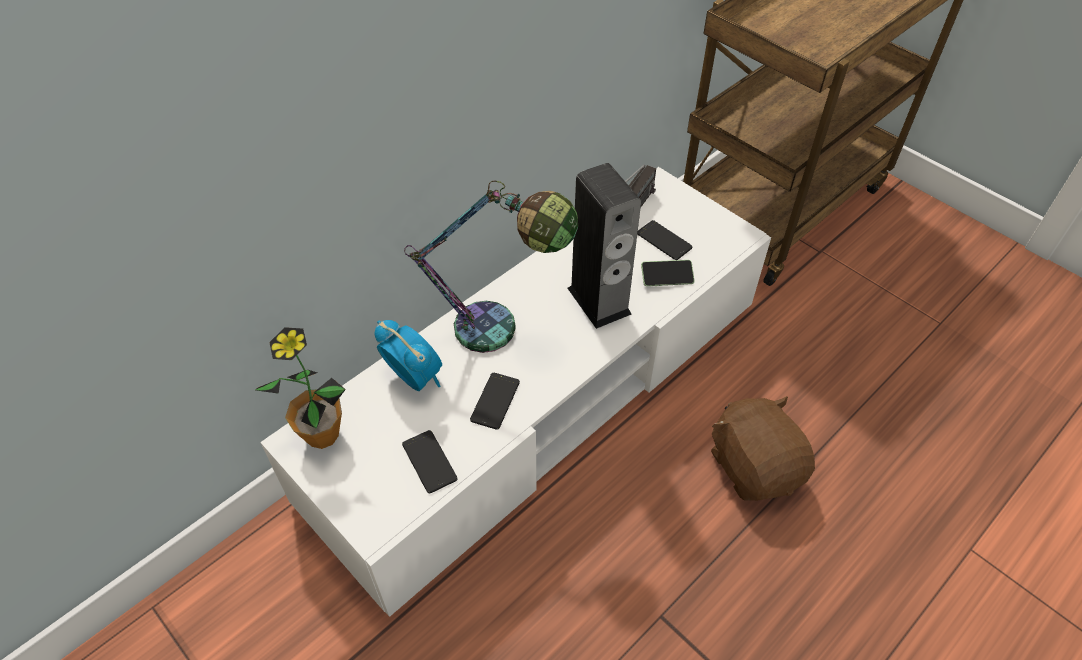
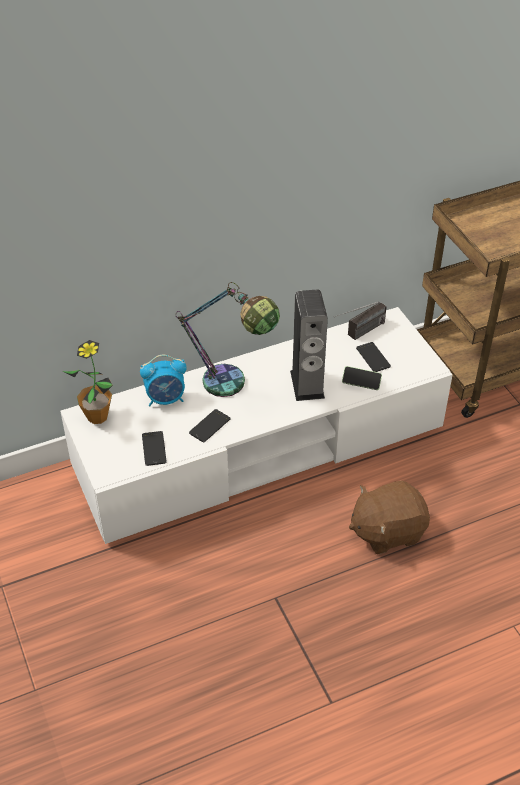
camera: 20 degrees right, 5 degrees down
(414, 377) = (166, 399): alarm clock -> alarm clock turned 105 degrees clockwise
(754, 466) = (387, 531): brown plush toy -> brown plush toy turned 105 degrees counterclockwise

